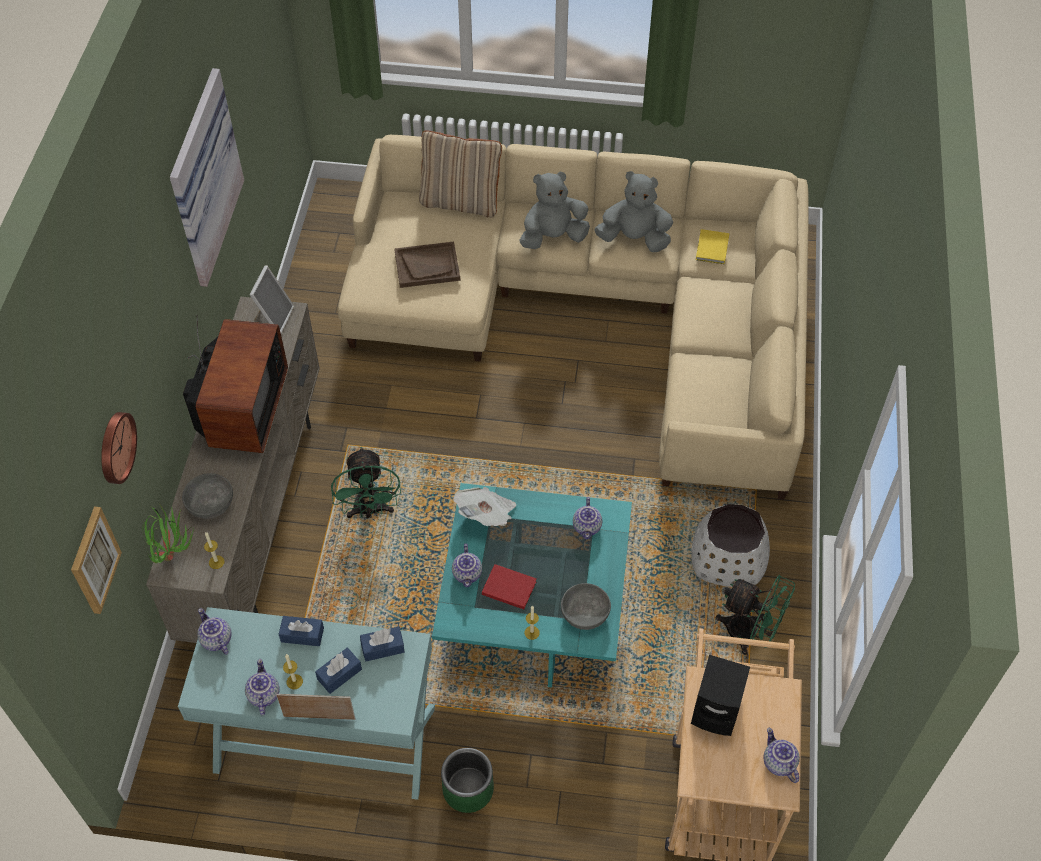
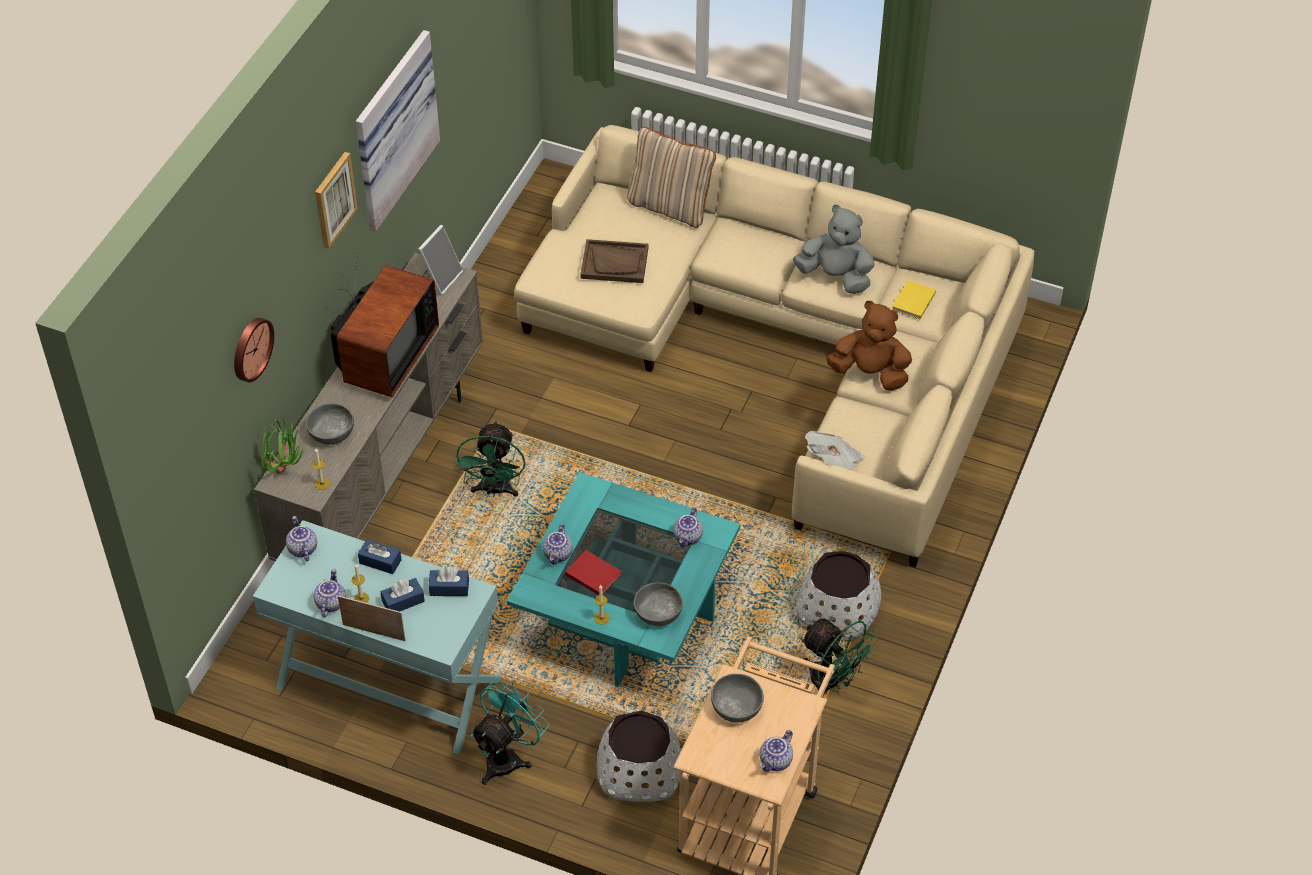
camera: 15 degrees right, 5 degrees down
(94, 560) = (208, 442): picture -> picture (334, 199)
(467, 789) = (508, 756): green planter -> turquoise fan
(486, 515) = (594, 505): newspaper -> newspaper (834, 461)
(553, 237) = (752, 259): grey plush toy -> none
(600, 771) = (639, 770): none -> white planter
(698, 325) = (870, 373): none -> brown plush toy
(718, 711) = (737, 707): black speaker -> grey bowl
(778, 763) = (776, 761): teapot -> teapot turned 135 degrees counterclockwise

